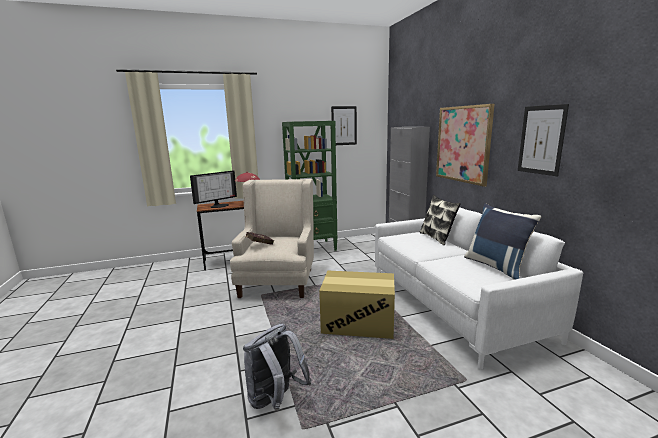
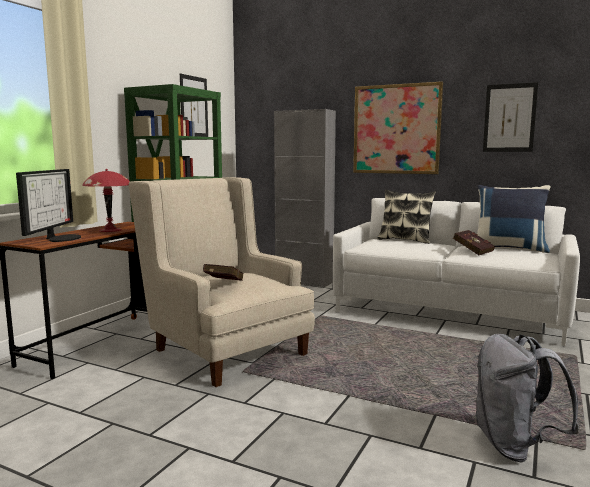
camera: 45 degrees left, 5 degrees down
(358, 323) = (417, 353): cardboard box -> none
(451, 261) = (471, 251): none -> red book

